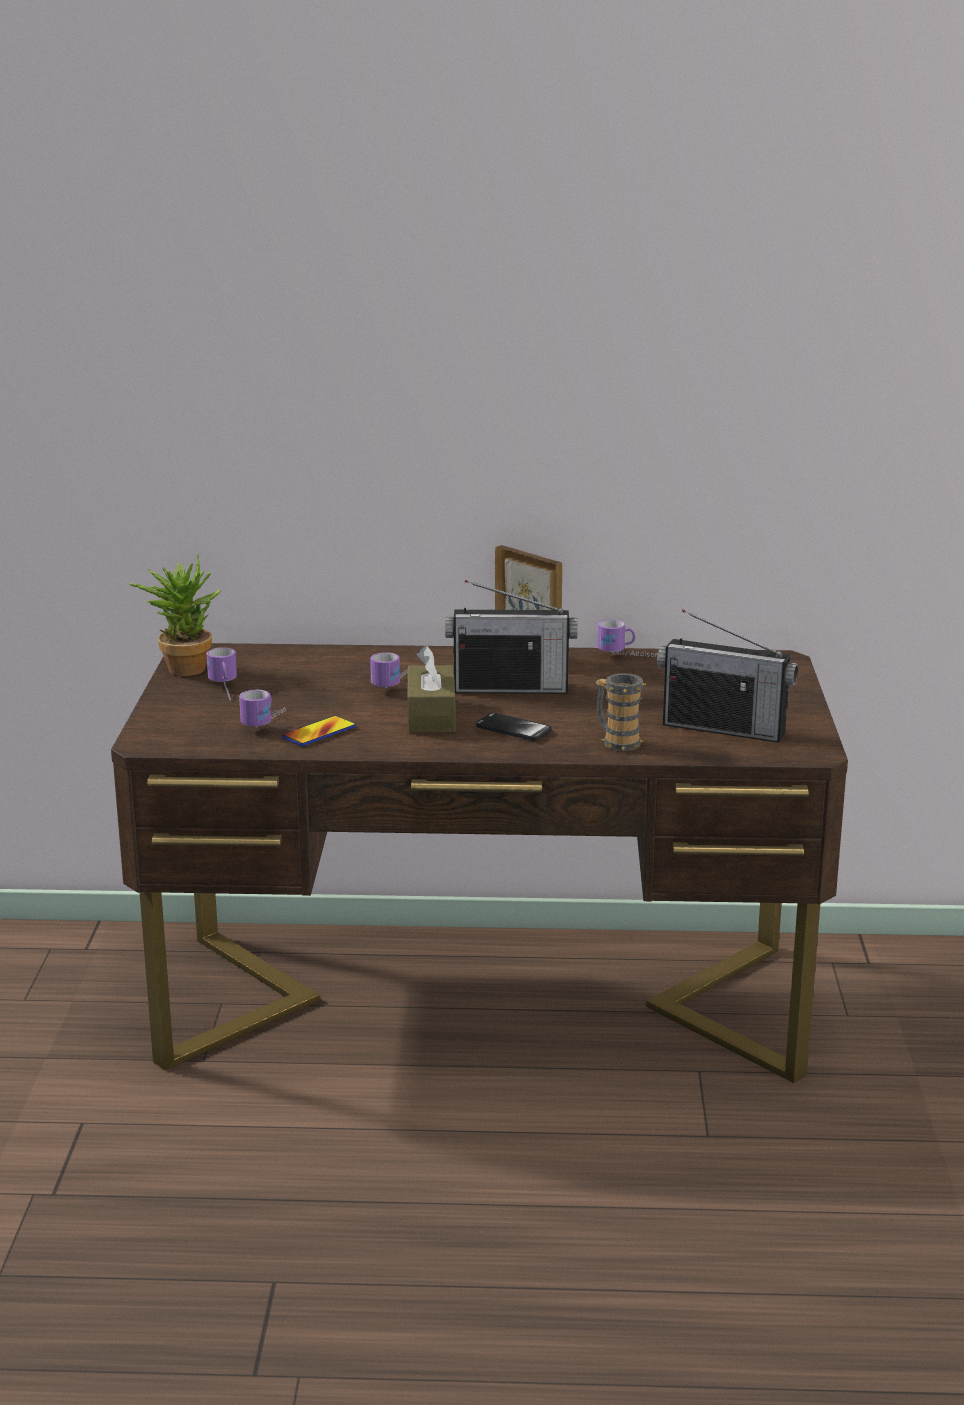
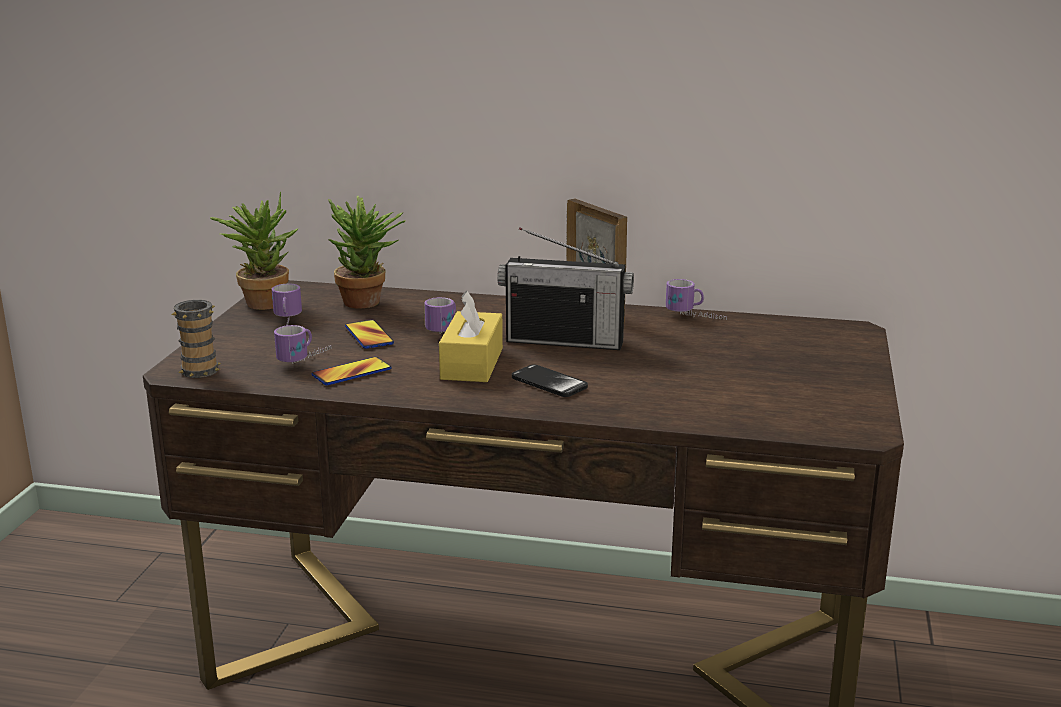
camera: 10 degrees right, 0 degrees up
(294, 662) = (368, 303): none -> potted plant
(315, 695) = (369, 336): none -> phone
(431, 716) = (472, 363): brown tissue box -> yellow tissue box
(616, 741) = (652, 404): mug -> mug (197, 368)
(724, 728) = (773, 398): radio -> none

